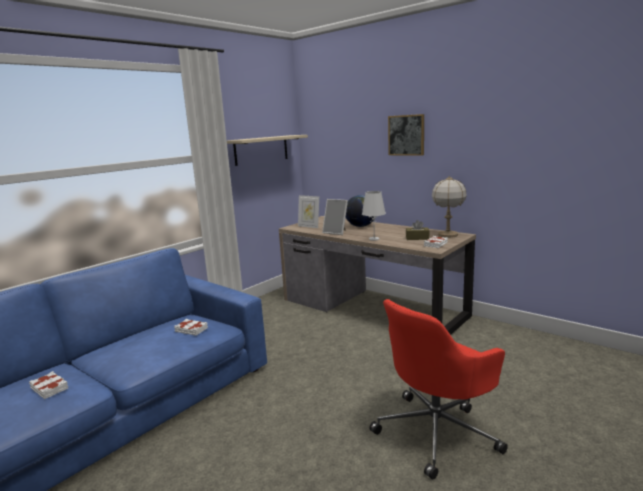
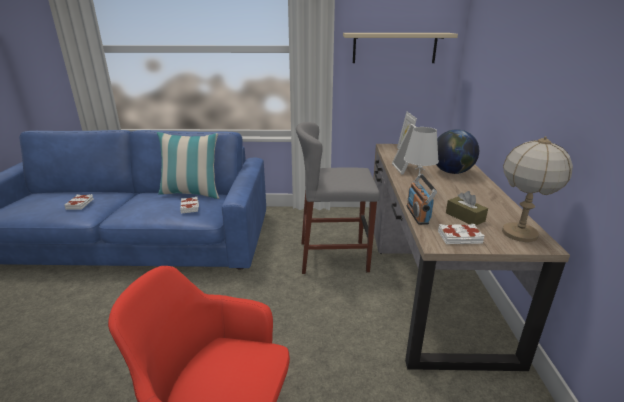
camera: 50 degrees right, 10 degrees up
(151, 327) = (191, 193): none -> pillow
(303, 328) = (333, 257): none -> grey stool
(399, 245) = (417, 215): none -> radio
(406, 135) = (546, 49): picture -> none

